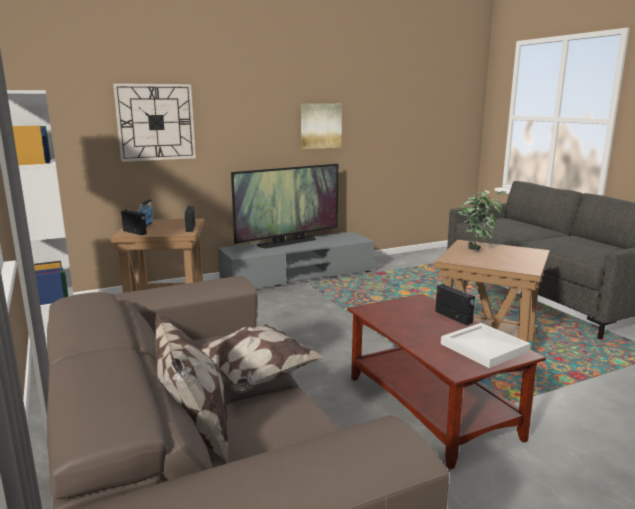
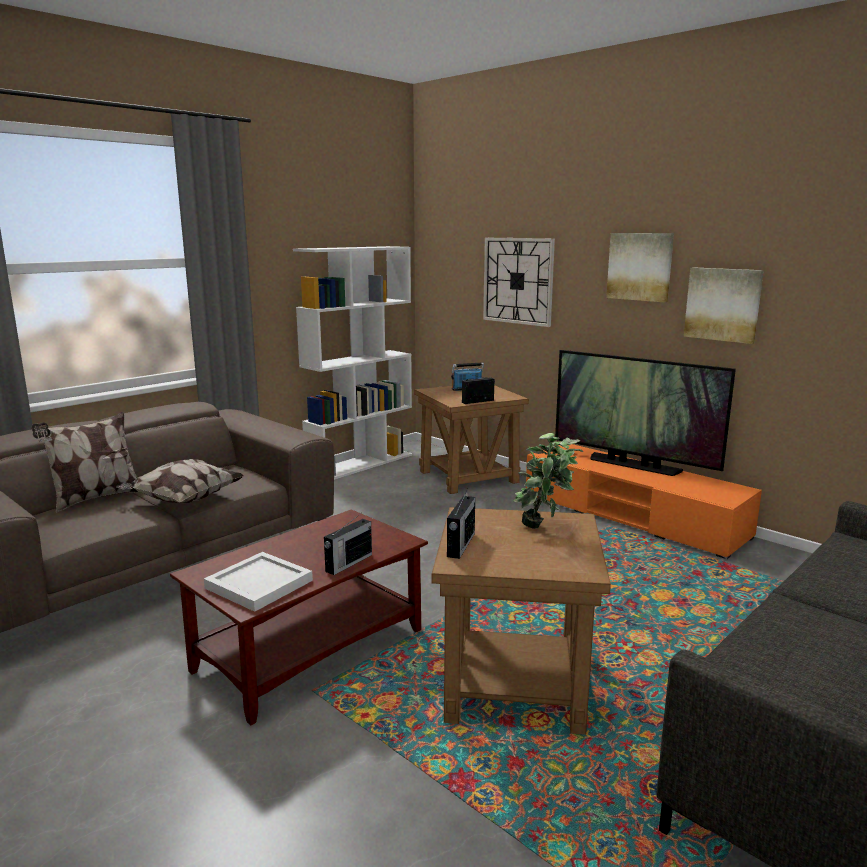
camera: 70 degrees right, 0 degrees up
(135, 232) = (439, 391): radio -> radio (460, 545)
(265, 104) = (640, 266): none -> picture
(298, 276) = (632, 516): grey tv stand -> orange tv stand

